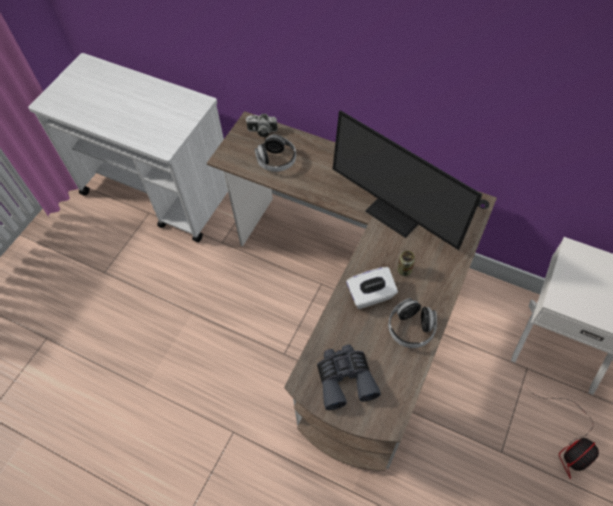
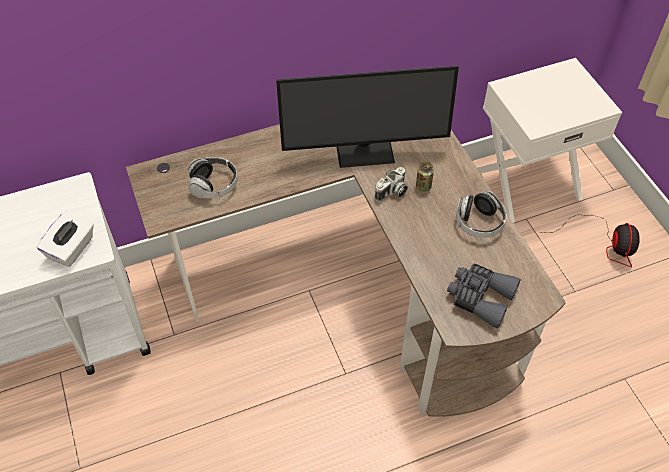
camera: 50 degrees left, 5 degrees down
(261, 131) = (167, 171): camera -> camera (392, 192)
(371, 295) = (423, 224): white tissue box -> white tissue box (72, 248)

